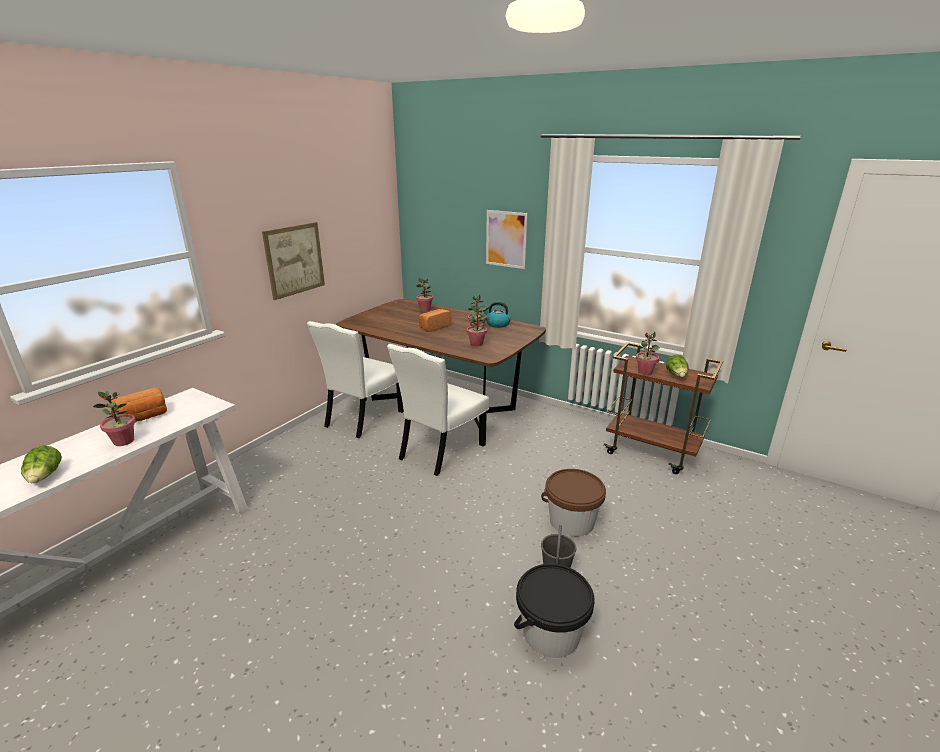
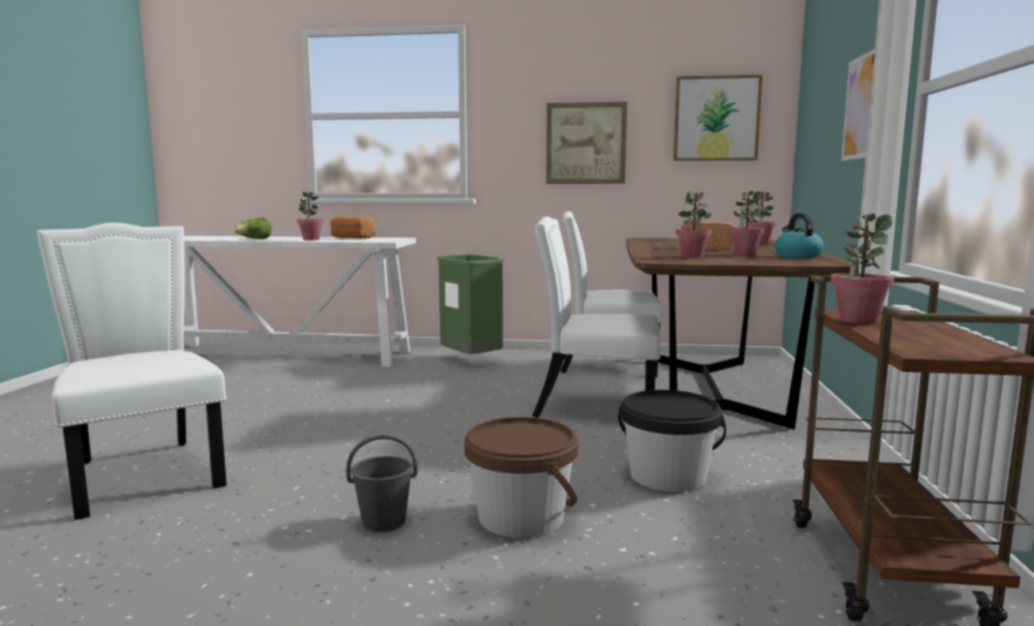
camera: 65 degrees right, 15 degrees down
(284, 466) = (471, 361): none -> green trash can
(365, 226) = (716, 118): none -> picture
(414, 696) = (145, 476): none -> white chair
(551, 633) = (249, 536): black bucket -> black bucket (667, 476)
(677, 375) = (913, 336): lettuce -> none

